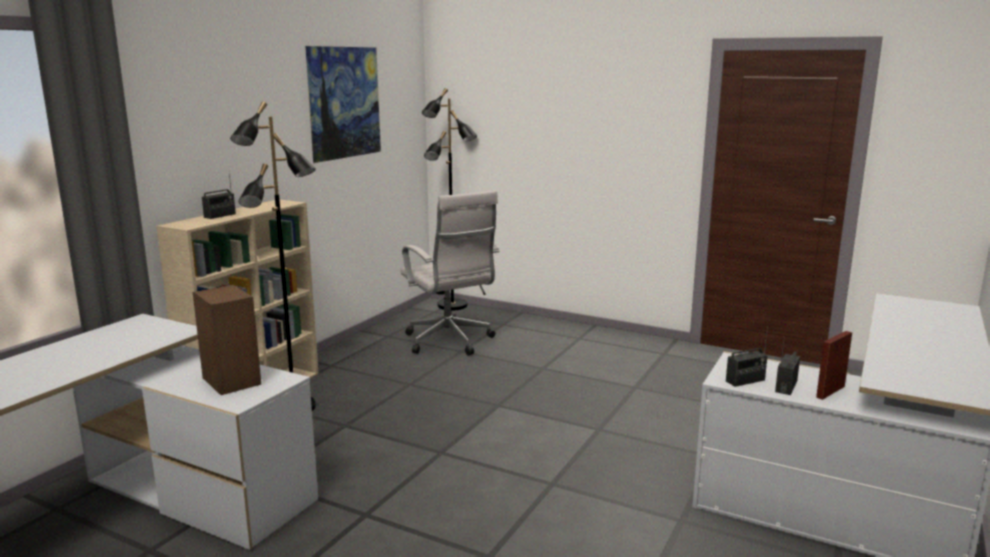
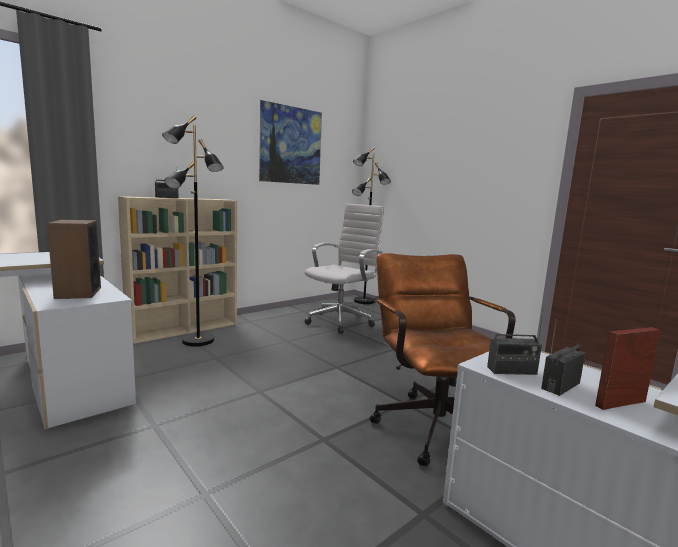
camera: 20 degrees right, 5 degrees down
(450, 342) = (341, 321): white office chair -> white office chair turned 135 degrees counterclockwise
(637, 442) = (432, 421): none -> brown office chair

